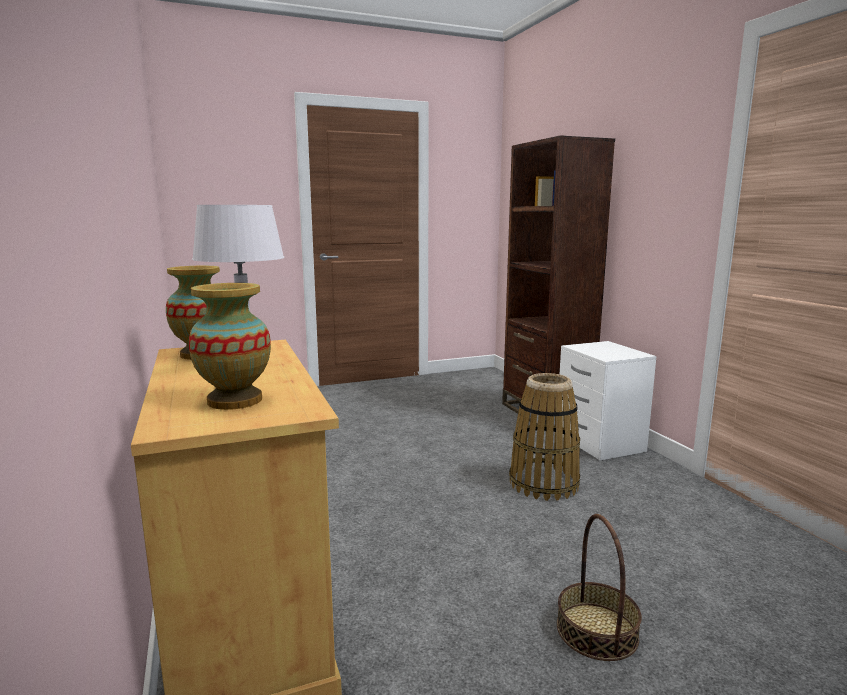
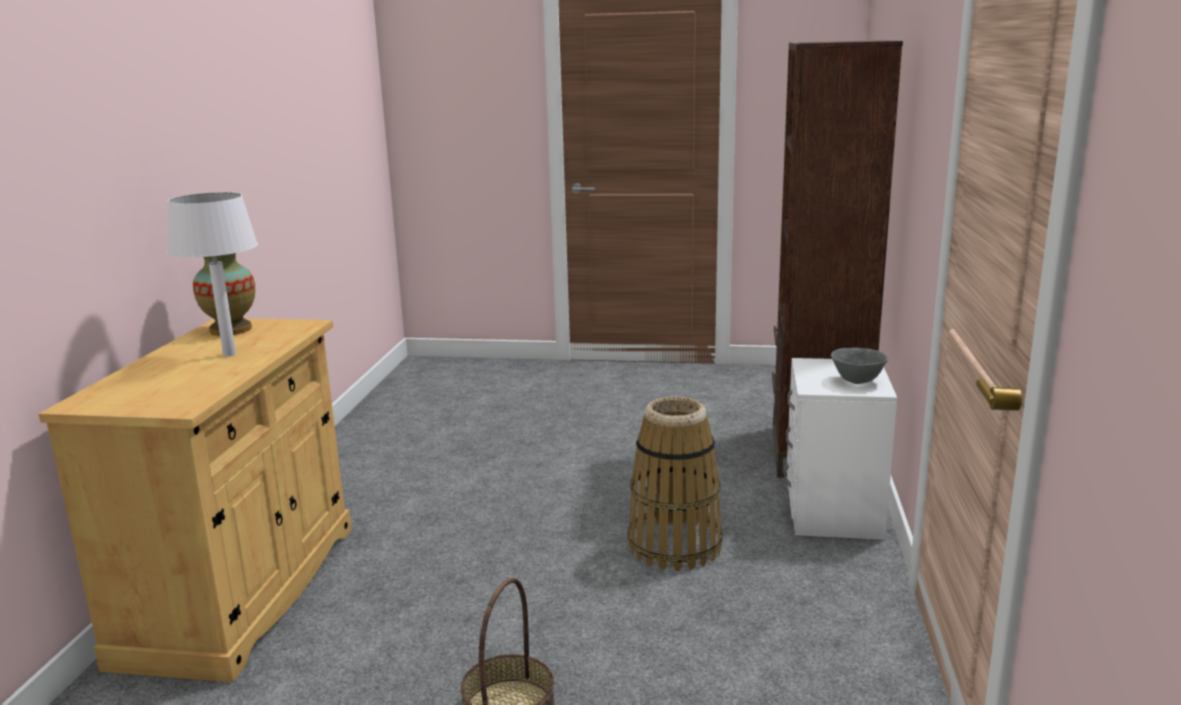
camera: 30 degrees right, 5 degrees up
(234, 400) = (159, 387): vase -> none
(621, 351) = (857, 381): none -> grey bowl

